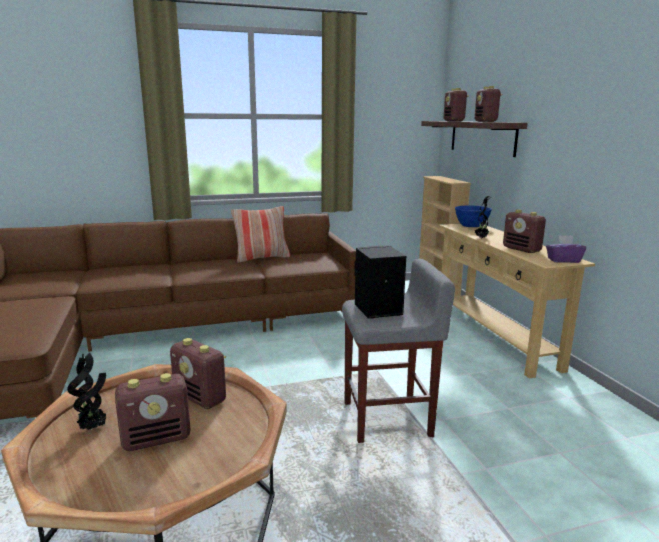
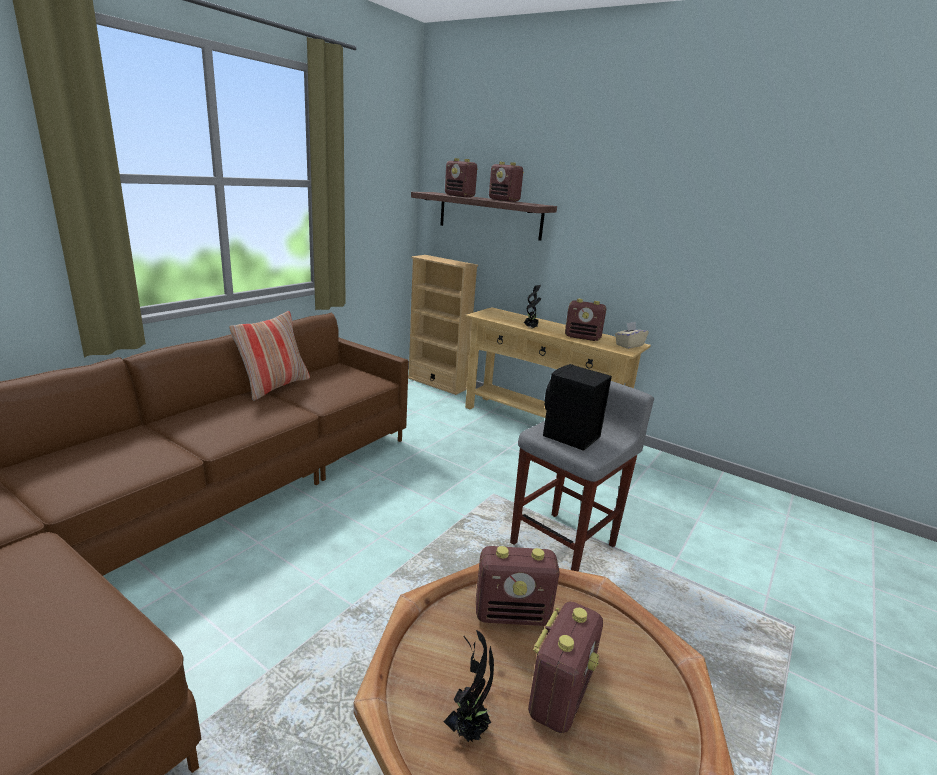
camera: 40 degrees left, 5 degrees up
(471, 226) = (497, 313): blue bowl -> none
(563, 260) = (629, 345): purple tissue box -> beige tissue box

